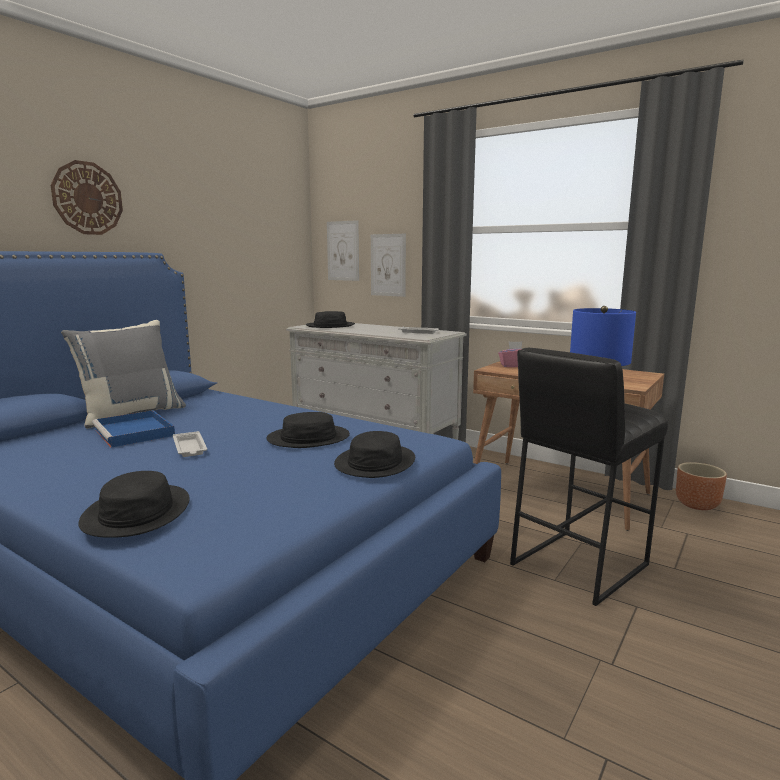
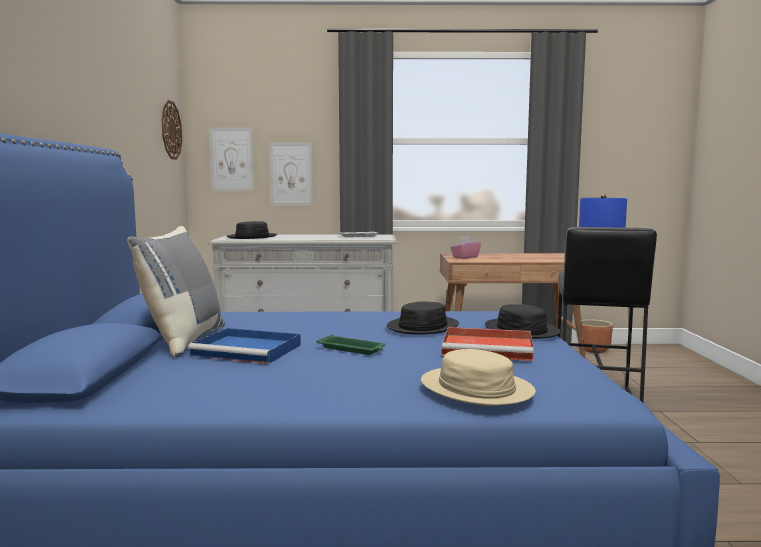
camera: 35 degrees left, 5 degrees down
(87, 198) = (49, 75): wall clock -> wall clock (171, 130)
(136, 512) = (476, 388): black hat -> beige hat
(190, 448) = (352, 349): white tray -> green tray
(279, 475) = (489, 348): none -> red tray

